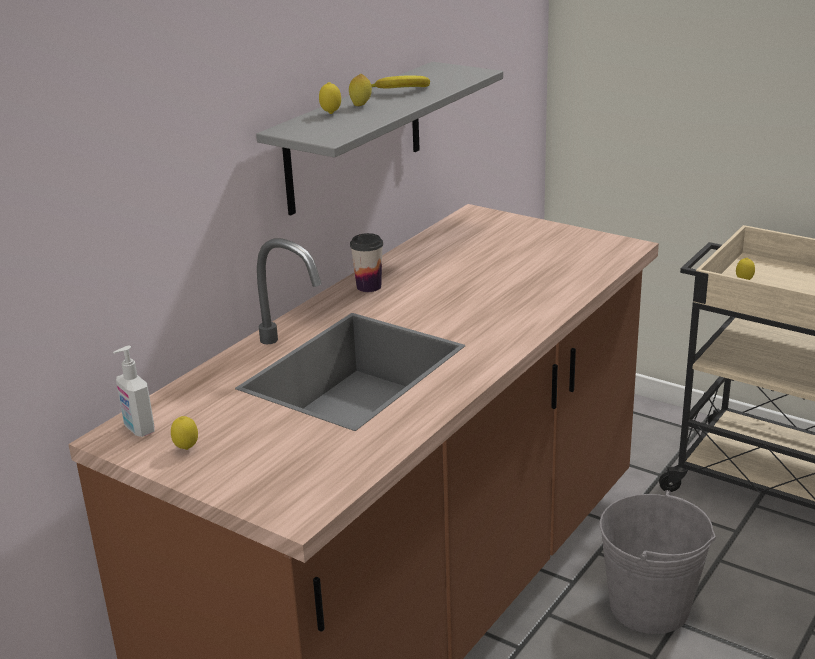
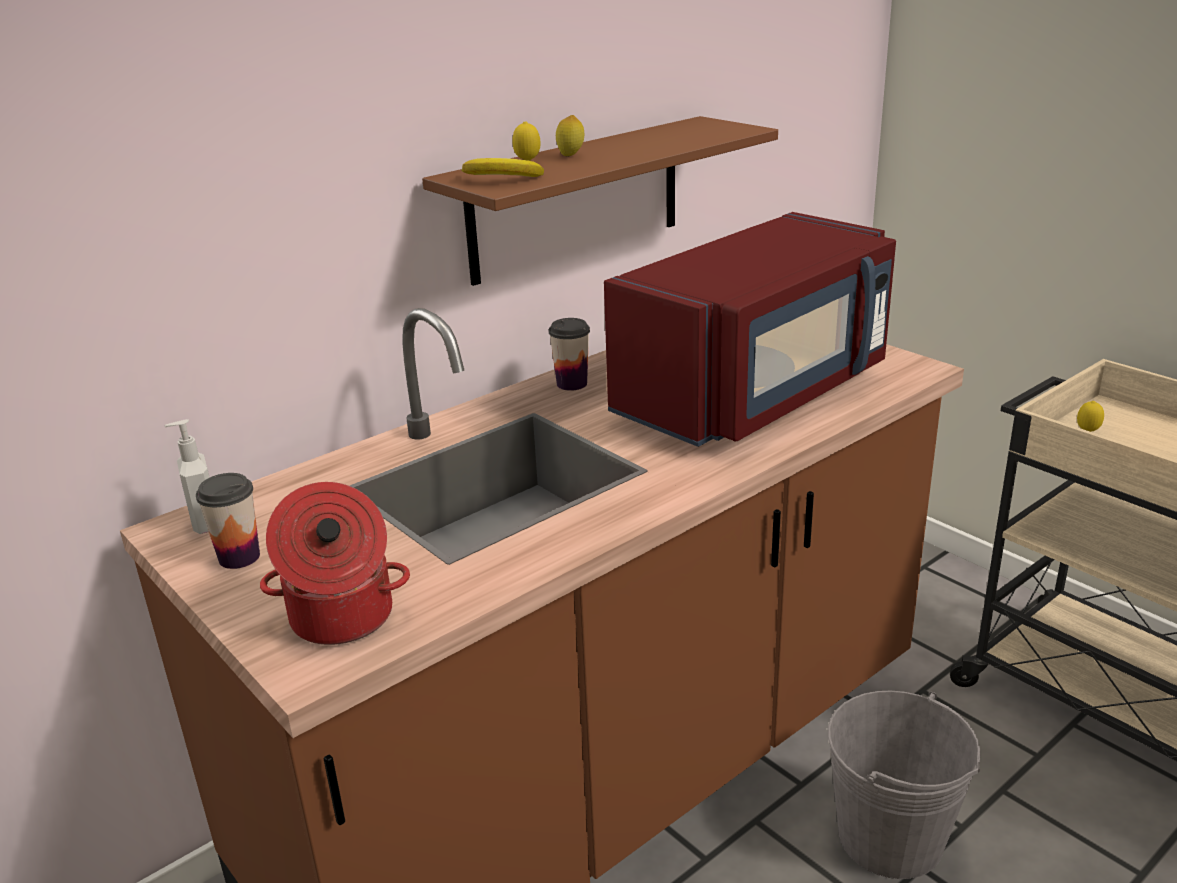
camera: 15 degrees right, 0 degrees up
(186, 449) = (239, 557): lemon -> cup
(299, 478) = (341, 619): none -> cooking pot
(354, 137) = (576, 199): grey shelf -> brown shelf
(402, 90) = (635, 143): banana -> banana (500, 179)
(517, 278) = (757, 393): none -> red microwave

